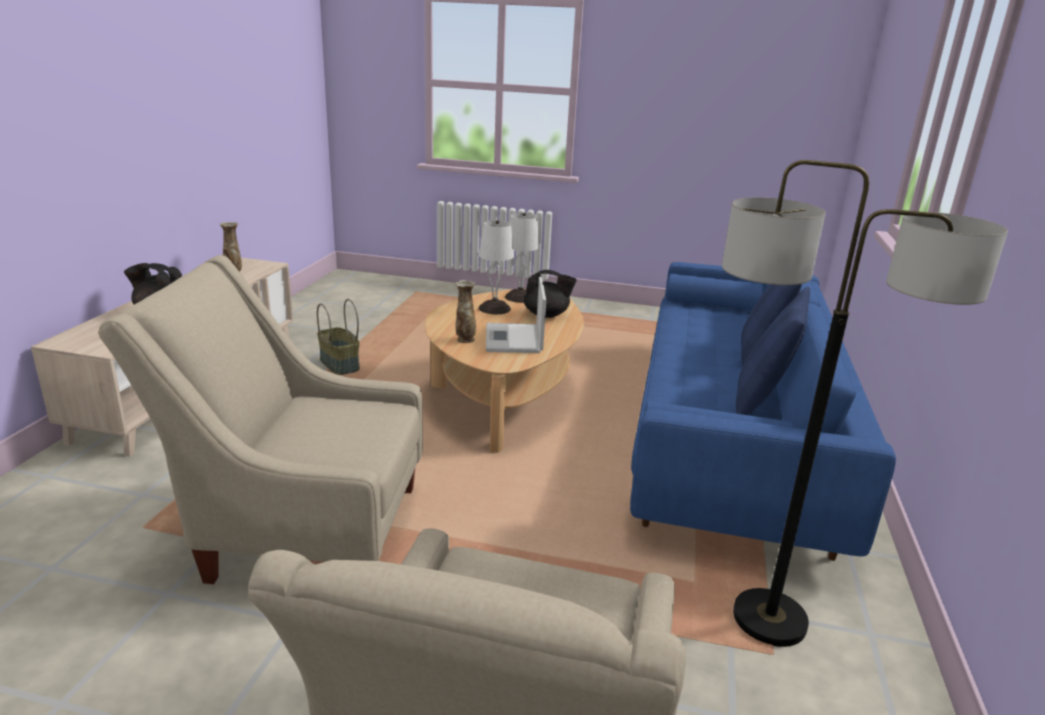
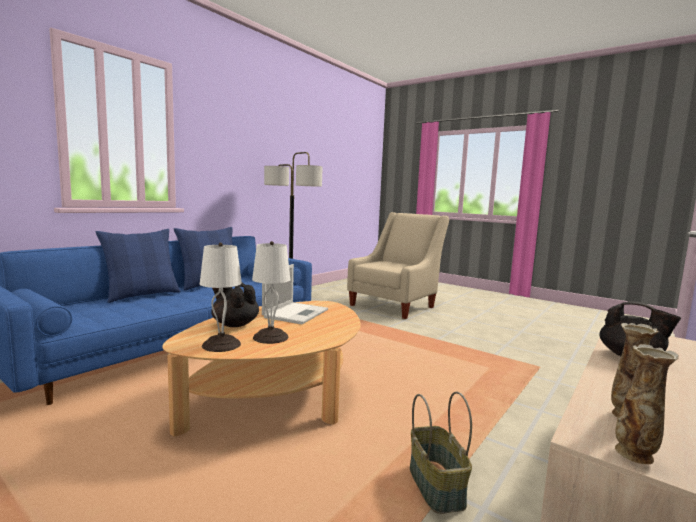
camera: 155 degrees left, 15 degrees down
(300, 529) = (454, 352): beige armchair -> none
(465, 339) = (333, 318): vase -> vase (635, 454)

